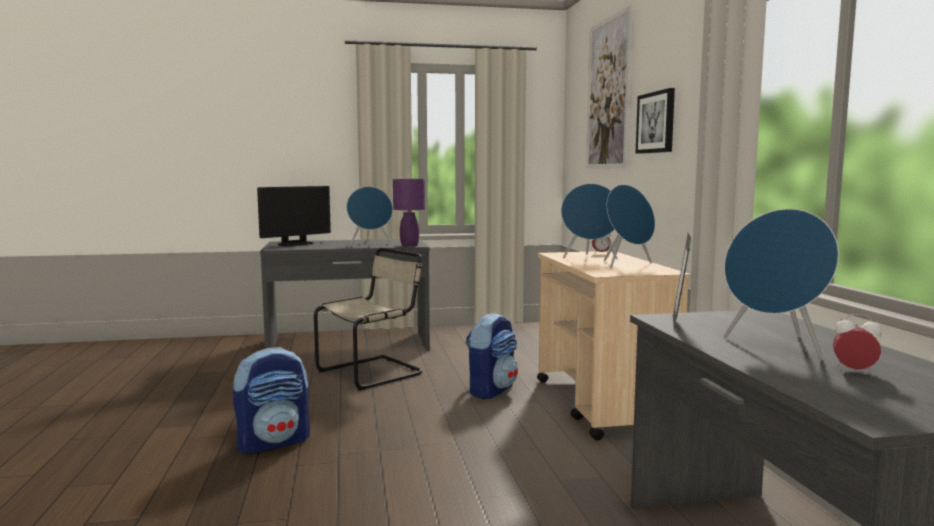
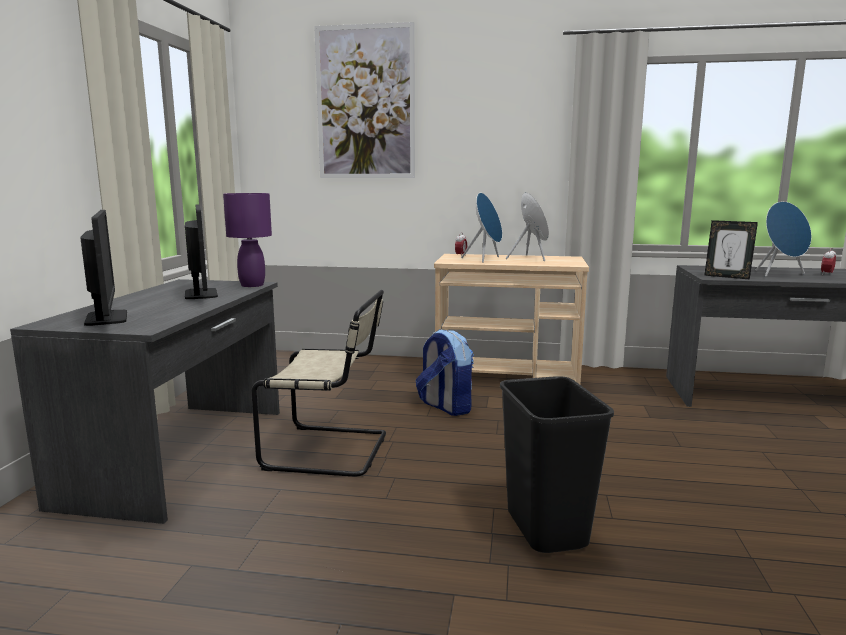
camera: 70 degrees left, 5 degrees up
(274, 442) = (544, 529): backpack -> black trash can
(370, 244) = (201, 294): blue speaker -> monitor
(373, 372) = (331, 451): beige chair -> beige chair turned 120 degrees clockwise
(656, 122) = (470, 138): picture -> none

